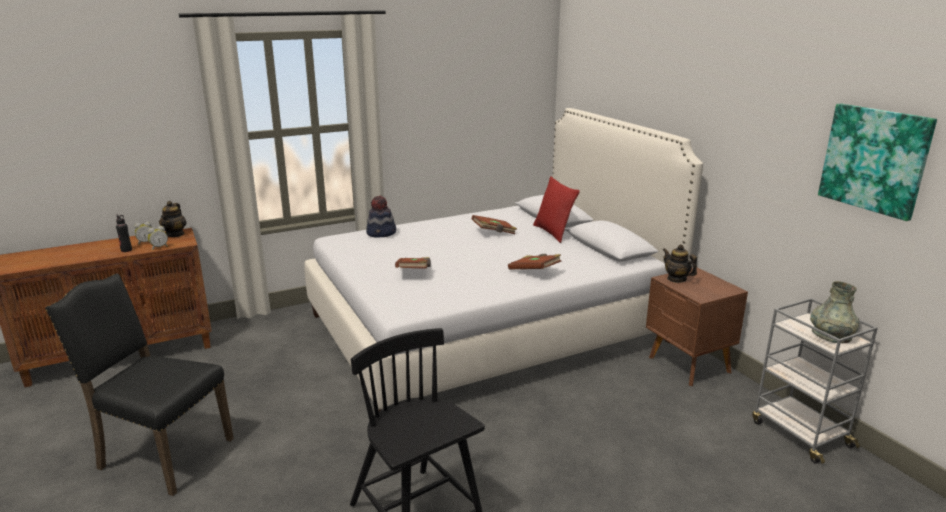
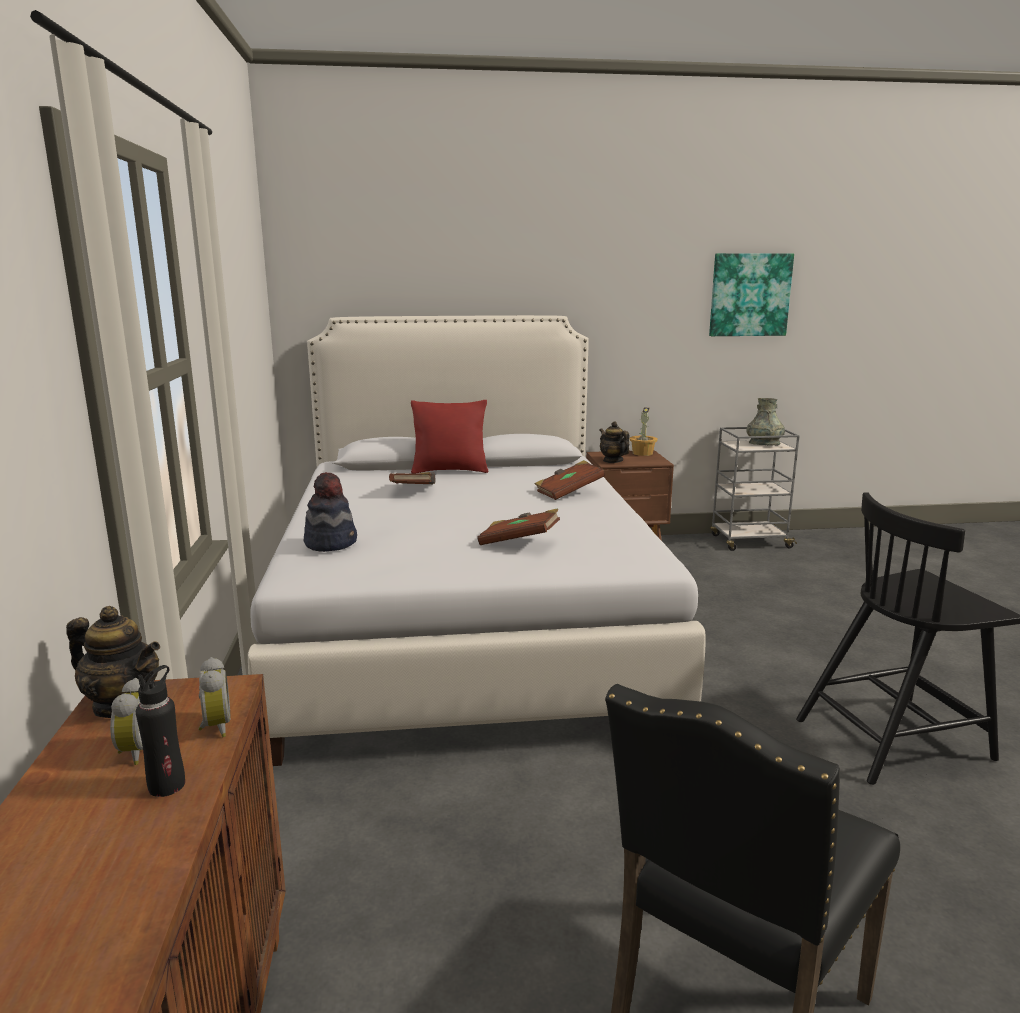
camera: 70 degrees left, 5 degrees down
(676, 279) = (613, 461): teapot -> teapot turned 75 degrees clockwise
(724, 287) = (642, 453): none -> potted plant

